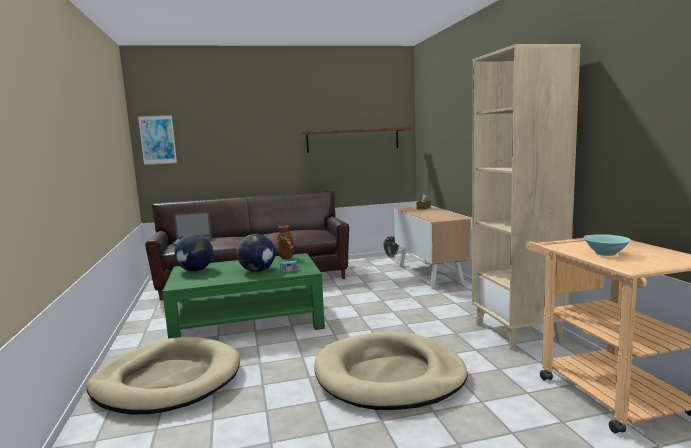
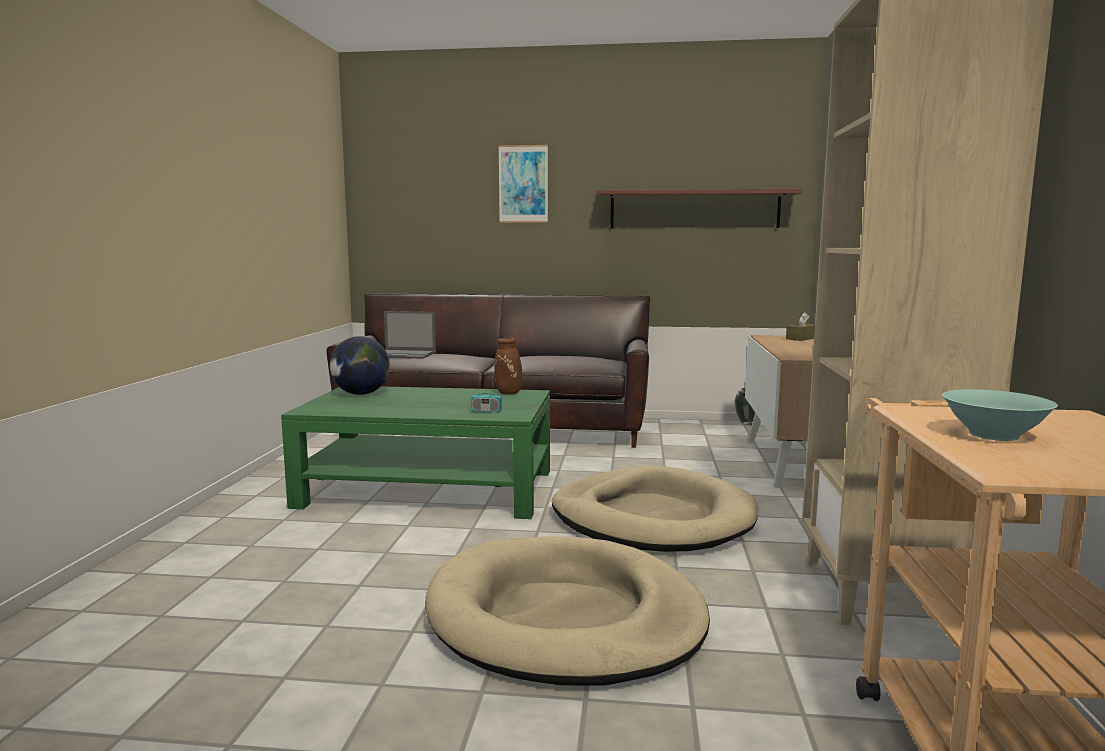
camera: 20 degrees right, 0 degrees up
(157, 140) = (381, 197): picture -> picture (523, 184)
(167, 380) = (243, 550): beige dog bed -> beige dog bed (652, 518)
(257, 271) = (442, 405): globe -> none

